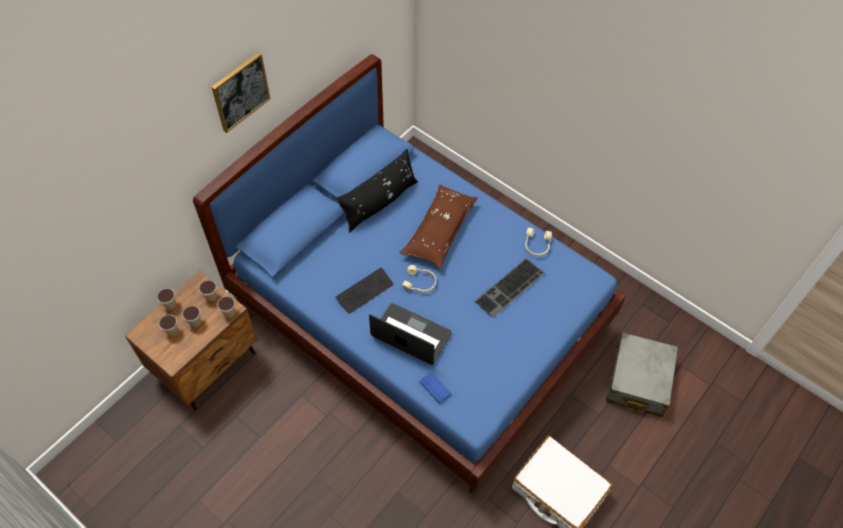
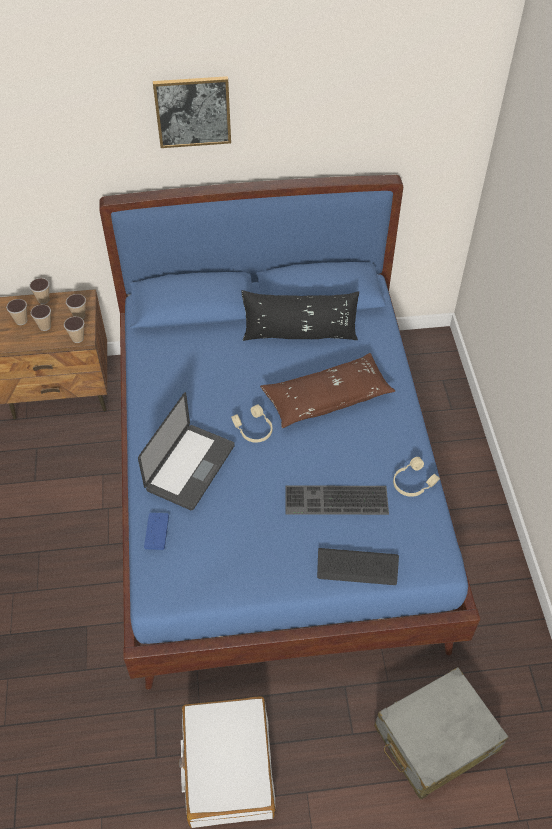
camera: 45 degrees right, 5 degrees down
(365, 291) = (196, 399): keyboard -> keyboard (357, 567)
(411, 335) = (190, 467): laptop -> laptop turned 45 degrees clockwise

